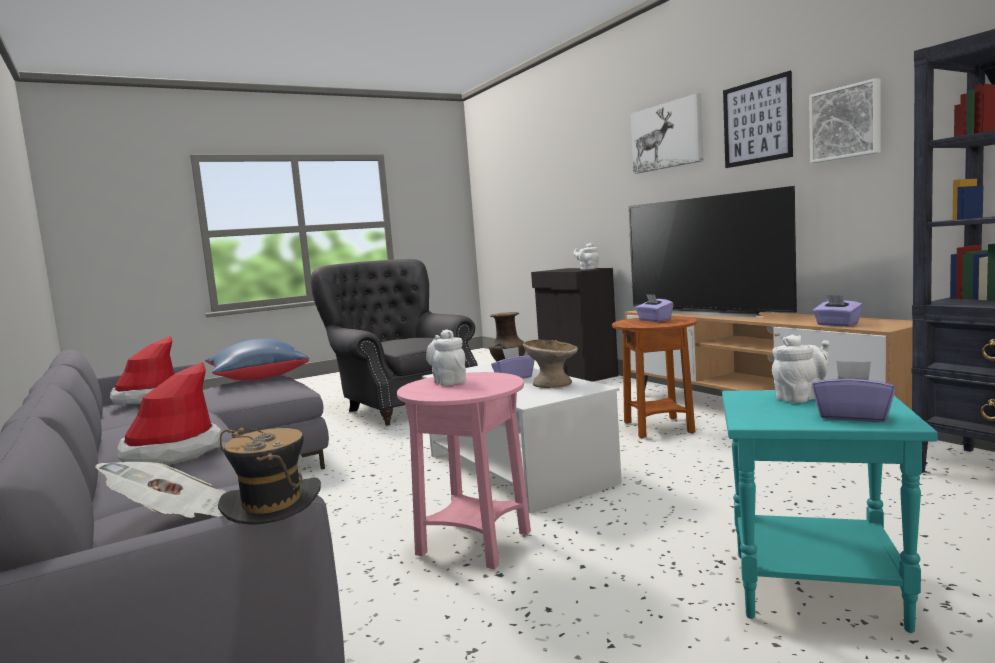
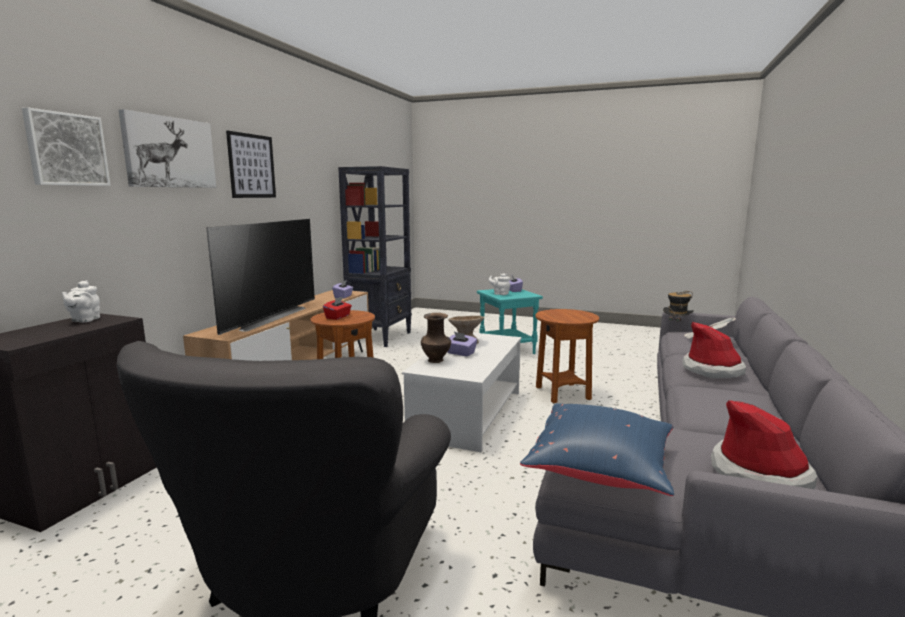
camera: 130 degrees left, 5 degrees up
(448, 382) = (566, 318): white teapot -> none
(474, 544) = (563, 393): pink side table -> brown side table
(654, 320) = (338, 317): purple tissue box -> red tissue box
(846, 123) = (297, 182): picture -> picture (66, 149)

